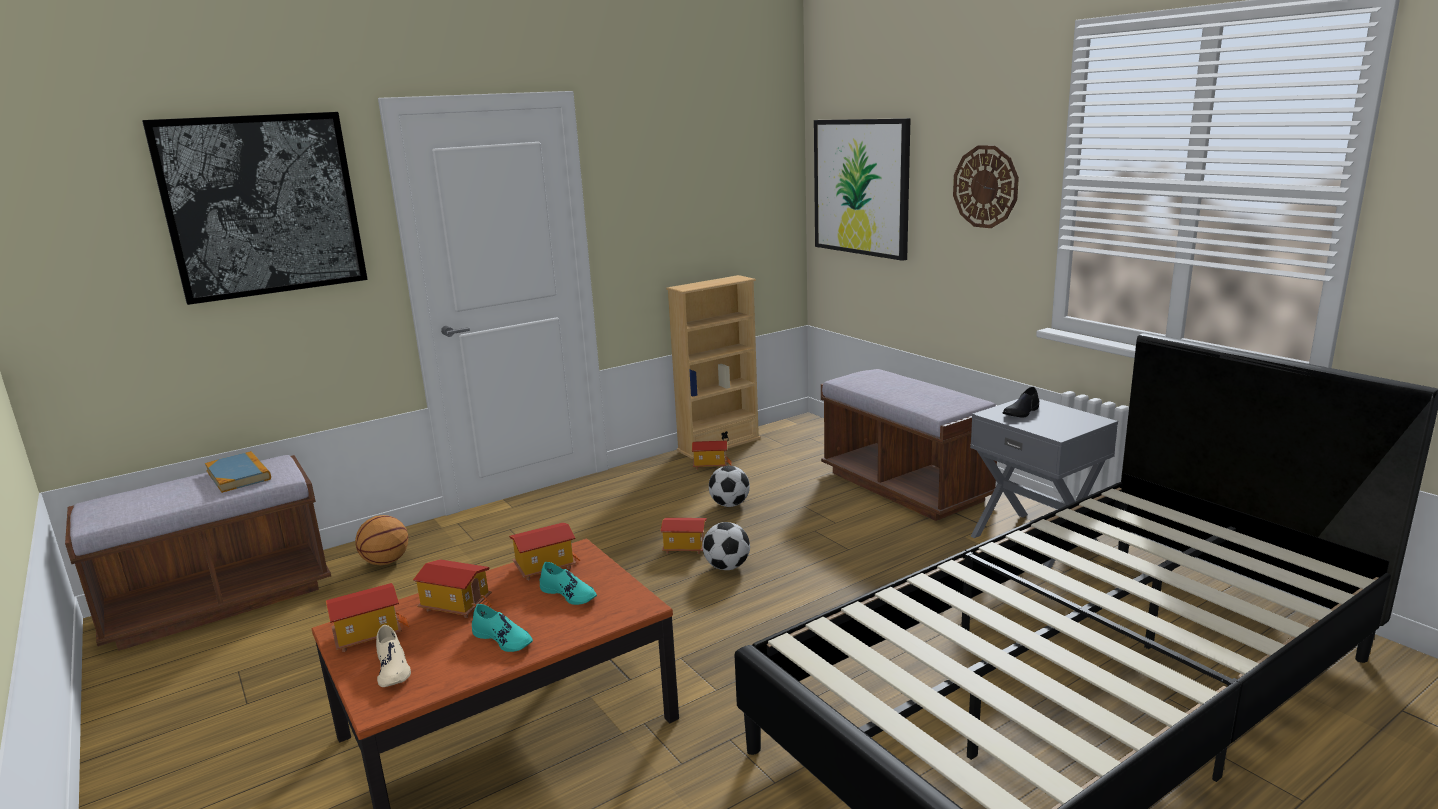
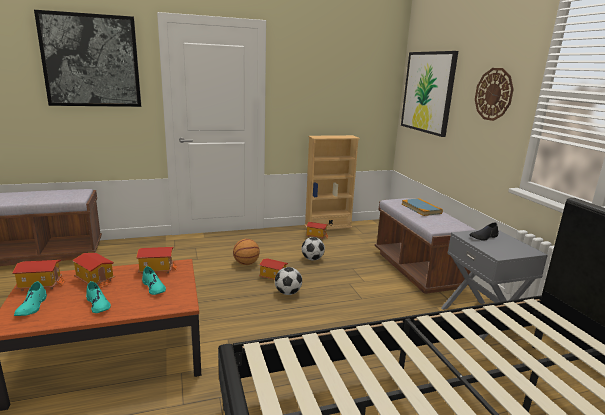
camera: 15 degrees right, 0 degrees up
(239, 475) = (60, 193): book -> book (421, 209)
(386, 562) = (128, 251): basketball -> basketball (246, 263)
(392, 669) = (32, 306): beige shoe -> turquoise shoe

